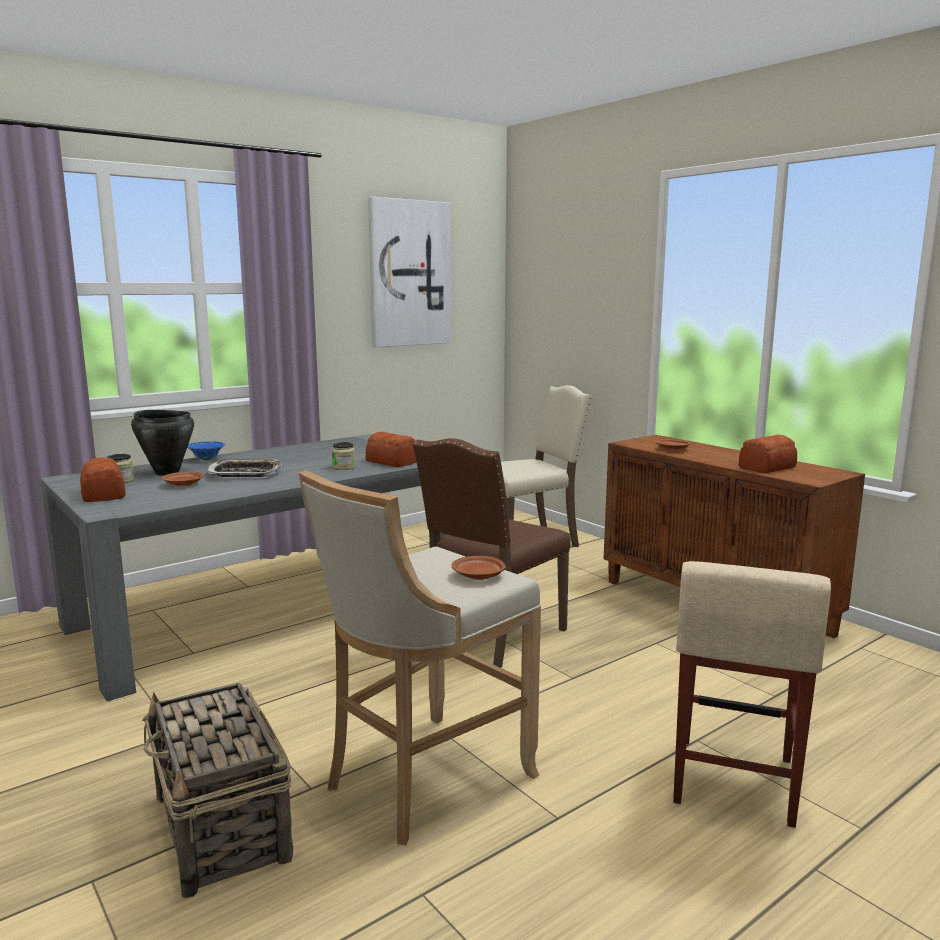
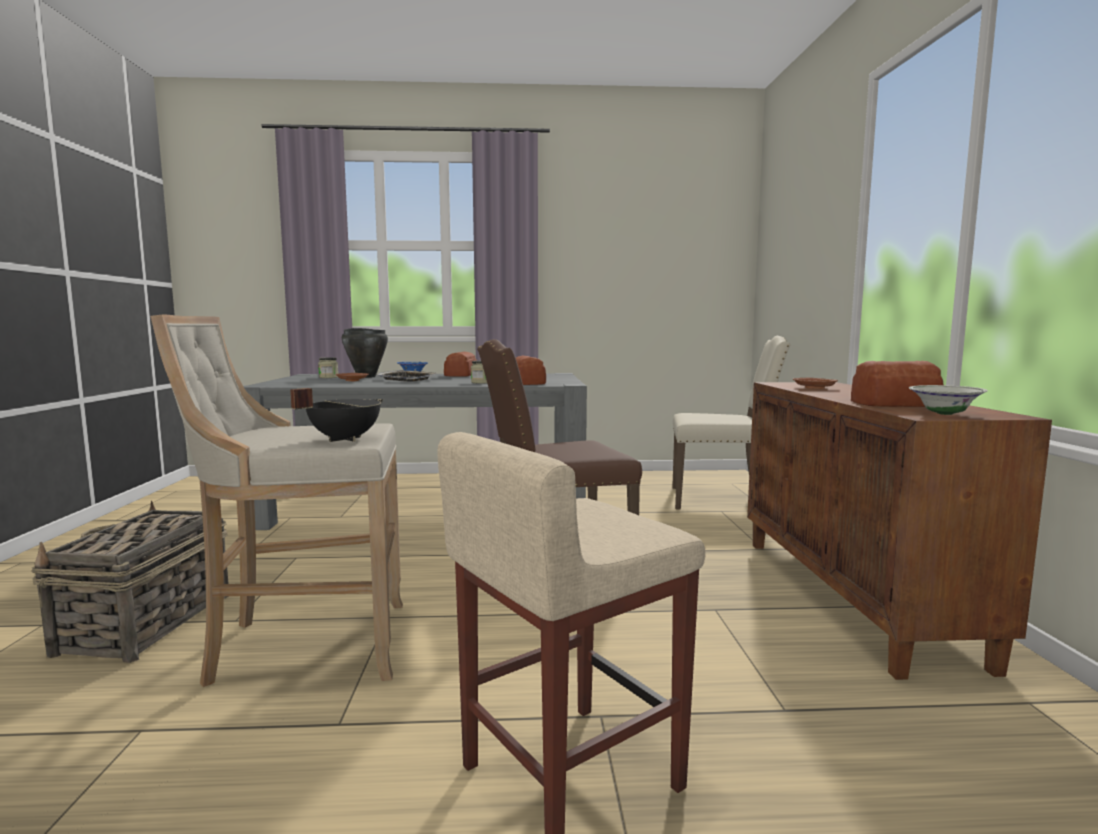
camera: 35 degrees right, 5 degrees down
(104, 494) = (296, 380): bread -> bread (462, 375)
(409, 273) = (642, 234): picture -> none
(478, 576) = (344, 439): brown plate -> black cooking pot
(815, 476) = (944, 414): none -> white bowl

